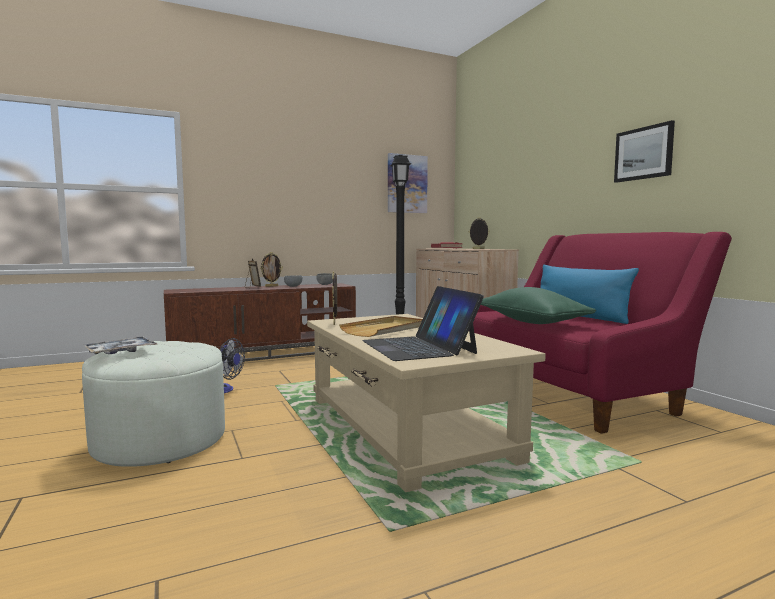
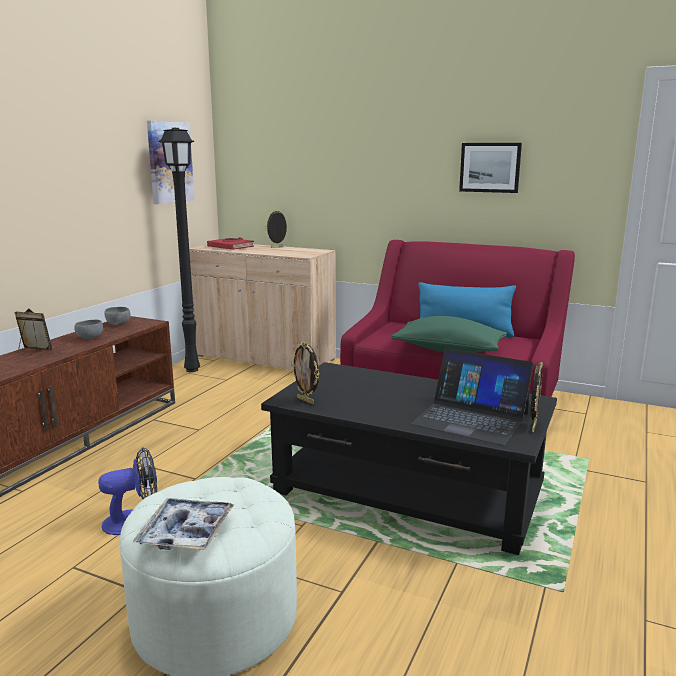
camera: 40 degrees left, 10 degrees up
(271, 286) = (54, 343): picture frame -> picture frame (533, 427)
(385, 329) = (379, 398): beige tray -> none
(404, 427) = (408, 492): beige coffee table -> black coffee table

